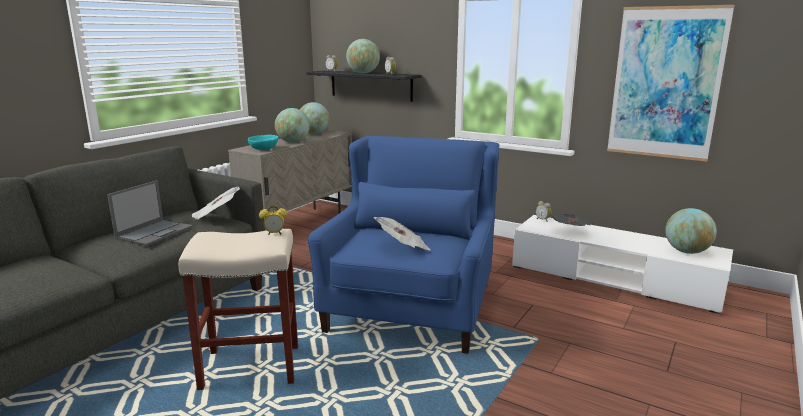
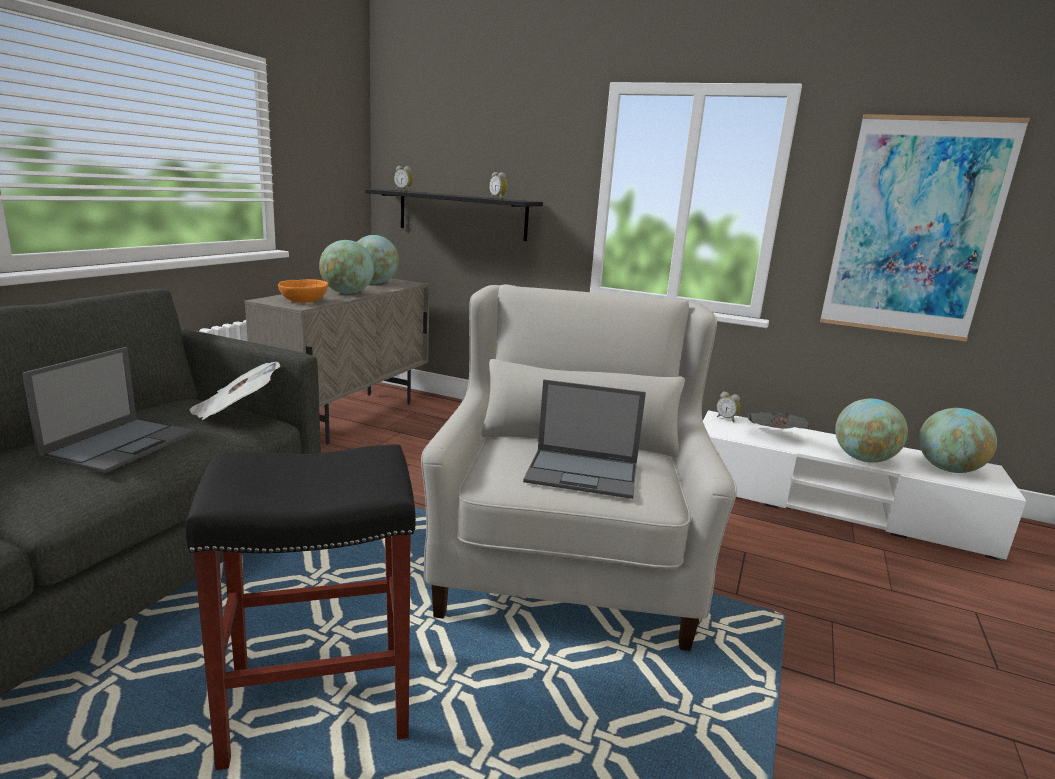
camera: 10 degrees left, 0 degrees up
(252, 366) = (321, 701): beige stool -> black stool
(264, 148) = (304, 301): turquoise bowl -> orange bowl
(274, 233) = (378, 457): alarm clock -> none
(363, 73) = (454, 195): globe -> globe (863, 459)
(403, 247) = (583, 473): newspaper -> laptop
(411, 307) = (566, 562): blue armchair -> white armchair

